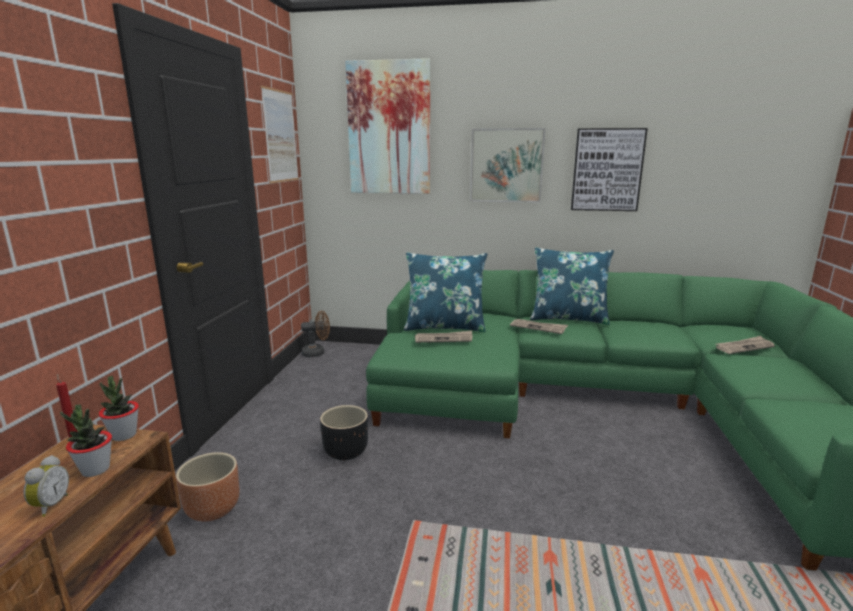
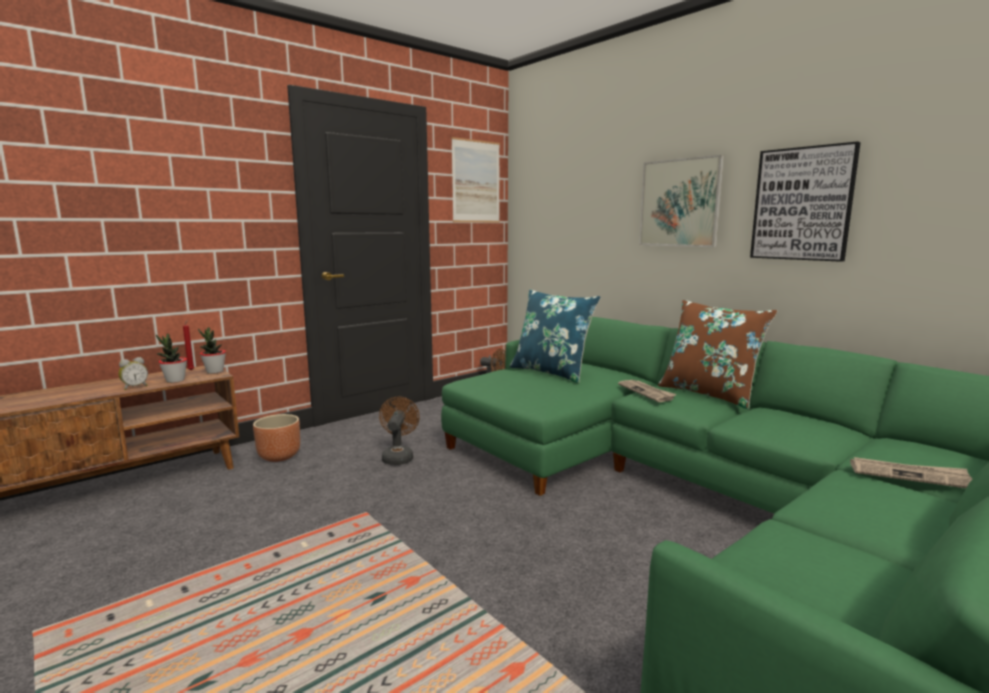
camera: 40 degrees right, 5 degrees down
(345, 452) = (398, 456): black planter -> brown fan
(389, 129) = (573, 169): picture -> none
(444, 339) = (527, 379): newspaper -> none
(568, 318) = (709, 394): blue pillow -> brown pillow

